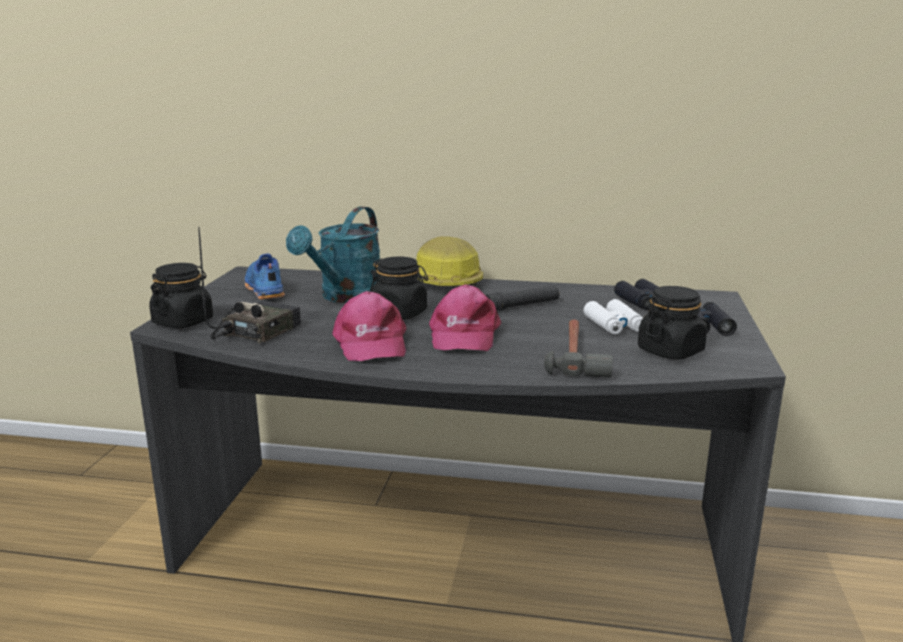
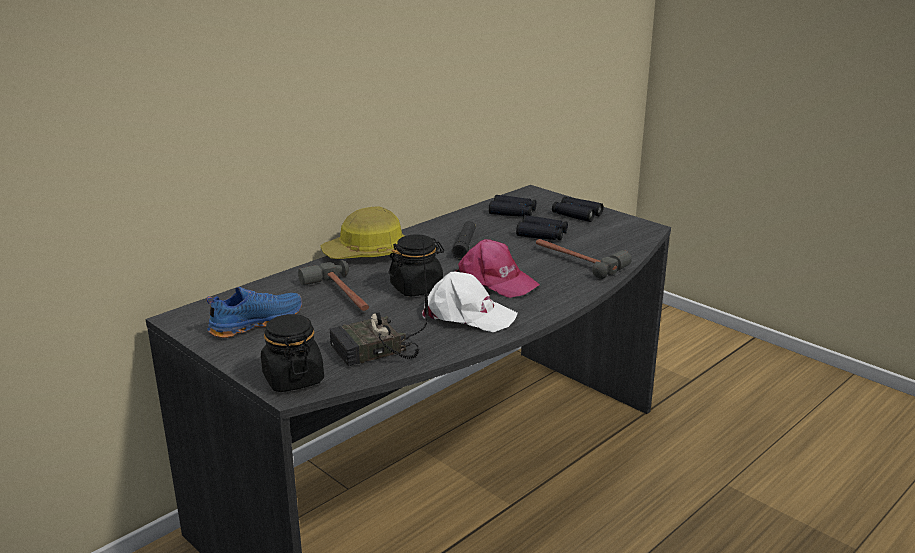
camera: 55 degrees left, 5 degrees up
(256, 331) = (373, 351): radio -> radio turned 90 degrees counterclockwise
(263, 289) = (255, 323): blue shoe -> blue shoe turned 135 degrees clockwise
(345, 297) = (341, 296): turquoise watering can -> hammer
(370, 343) = (467, 315): pink cap -> white cap
(614, 325) = (542, 234): white binoculars -> black binoculars
(670, 351) = (604, 237): black jar -> none

